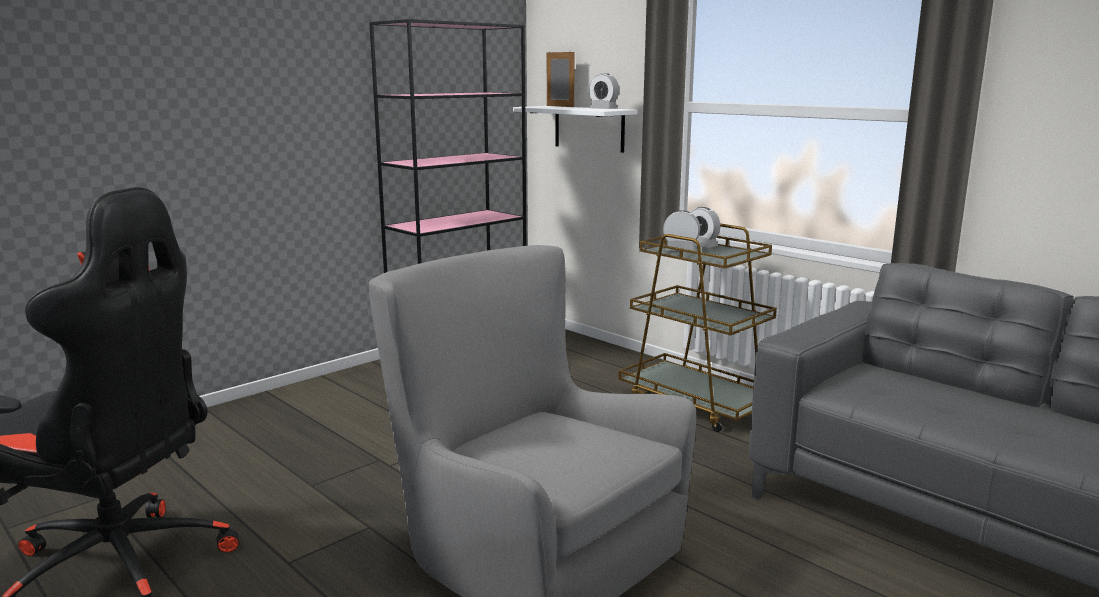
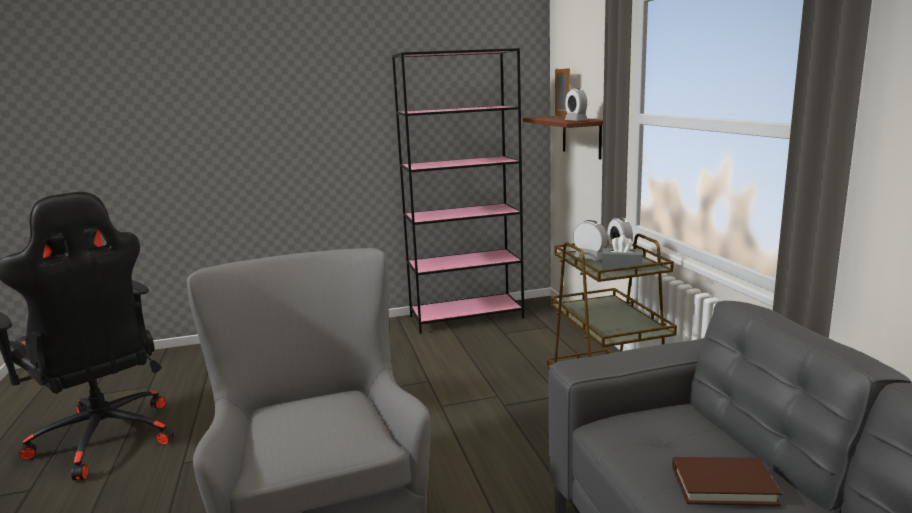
camera: 30 degrees right, 0 degrees up
(589, 128) = (581, 136): white shelf -> brown shelf
(724, 255) = (621, 267): none -> grey tissue box
(965, 406) = (723, 485): none -> brown book

